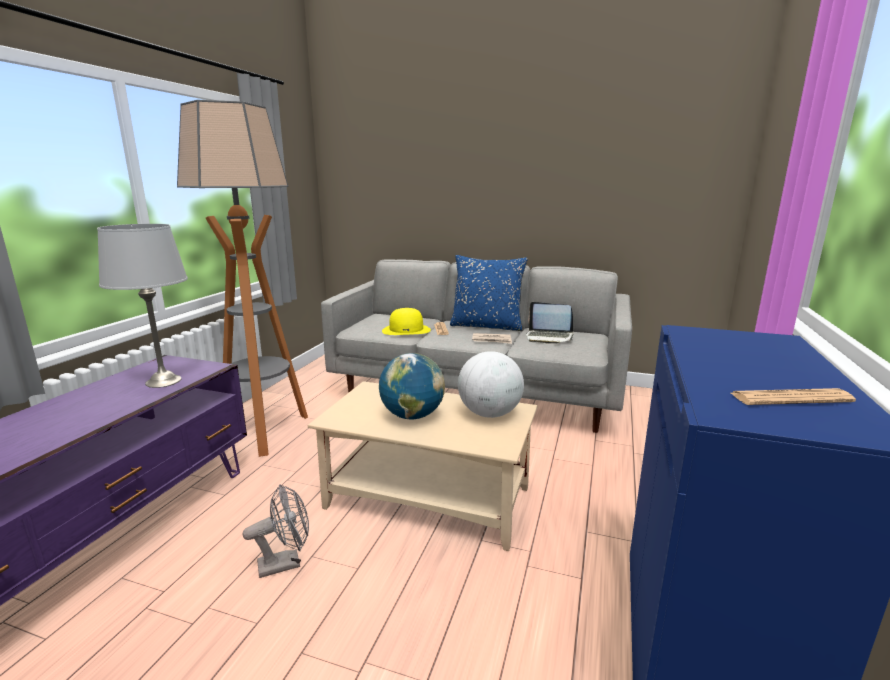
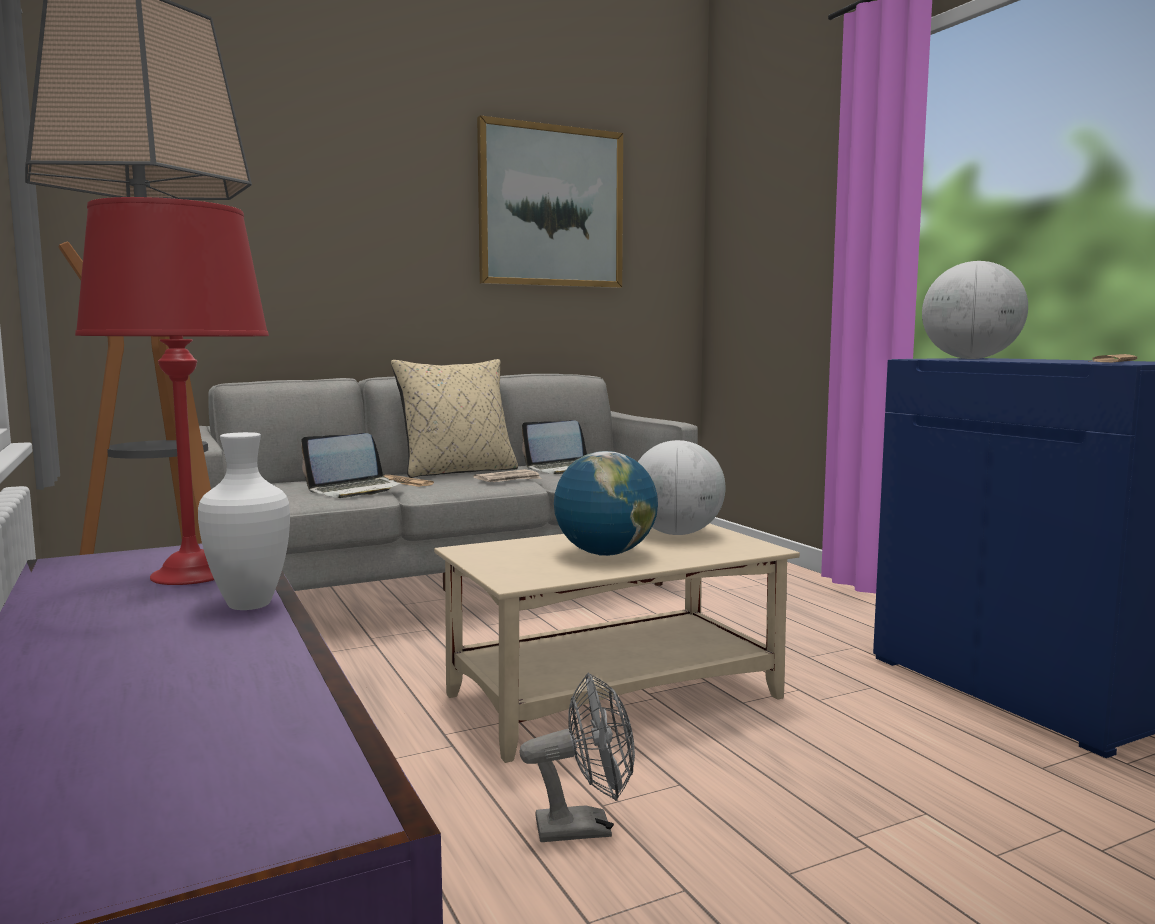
camera: 45 degrees left, 10 degrees down
(126, 407) = (247, 605): none -> white vase
(163, 381) = (190, 575): grey table lamp -> red table lamp
(286, 563) = (585, 827): grey fan -> grey fan turned 60 degrees clockwise
(406, 330) = (355, 490): yellow hat -> laptop
(487, 326) = (458, 471): blue pillow -> beige pillow
(606, 143) = (551, 207): none -> picture
(725, 344) = (971, 359): none -> globe

